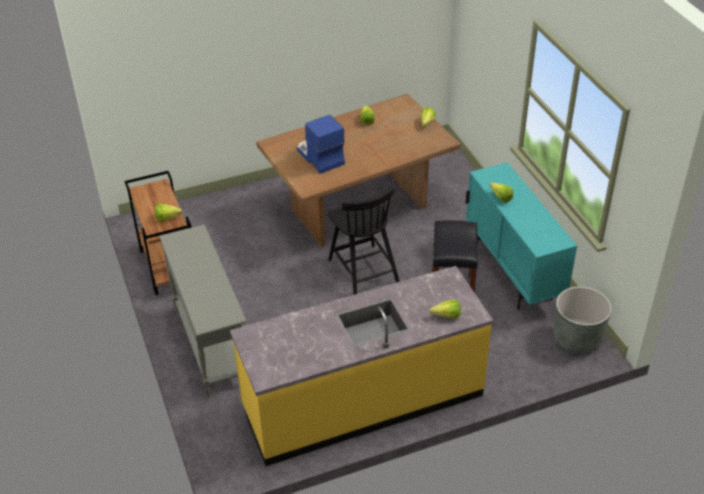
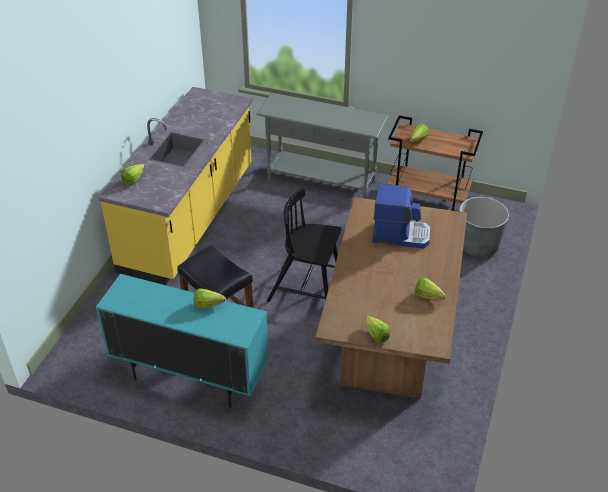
camera: 130 degrees right, 0 degrees up
(577, 338) = (83, 361): grey planter -> grey planter (478, 245)

